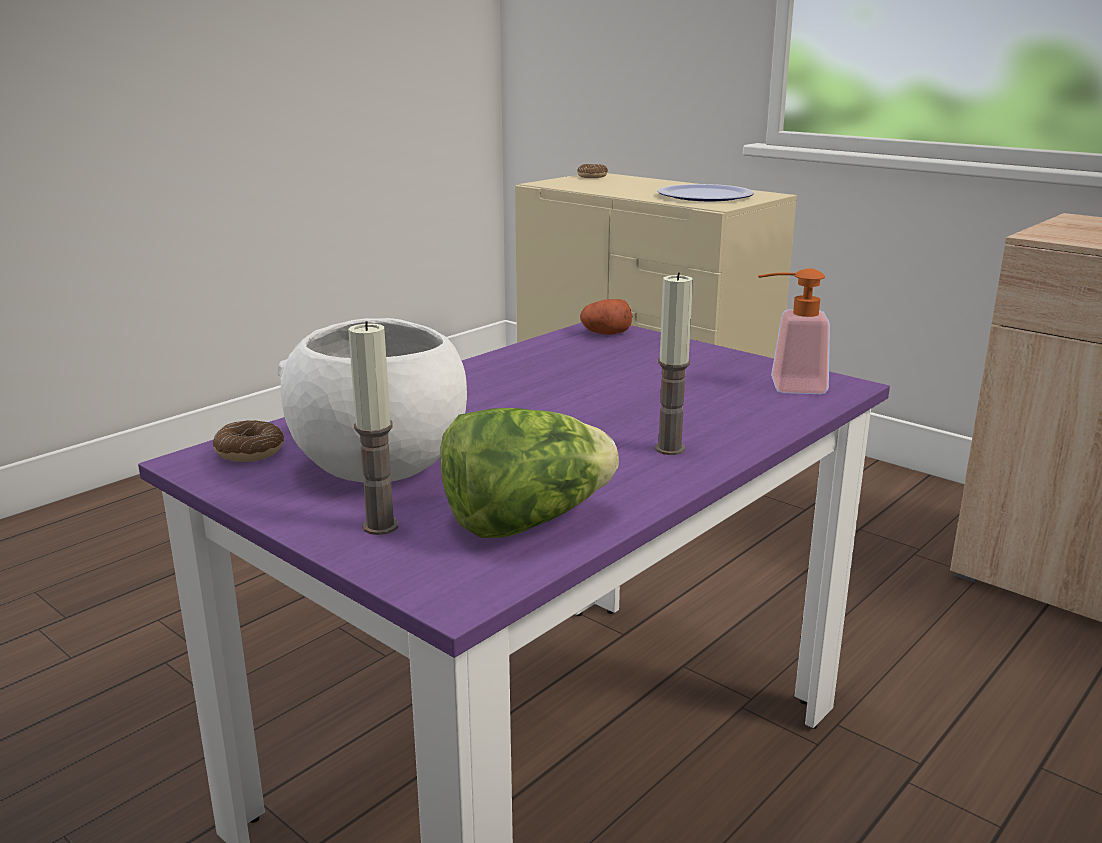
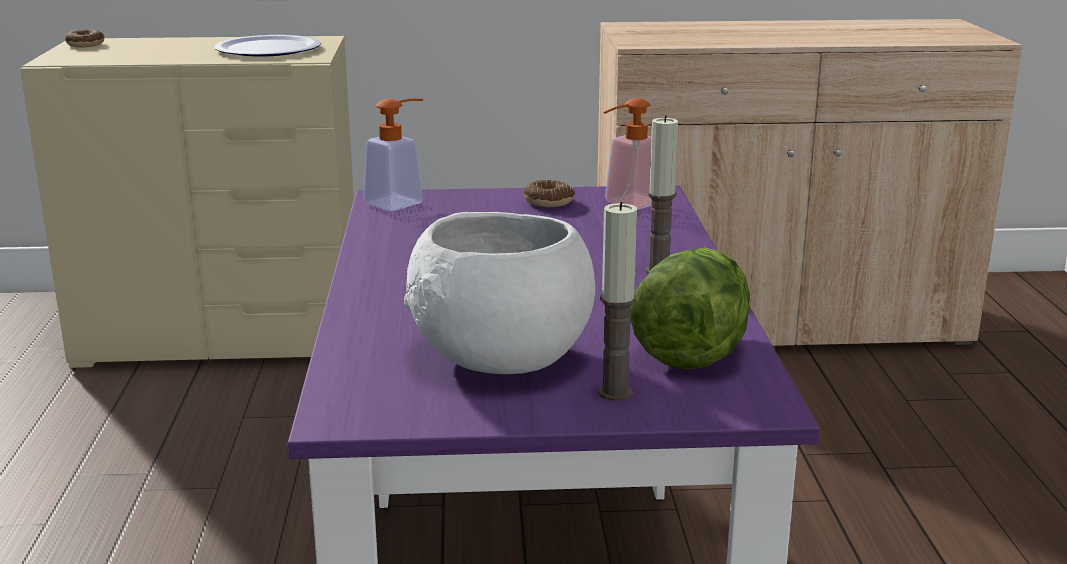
camera: 45 degrees left, 0 degrees up
(249, 452) = (368, 392): donut -> donut (548, 202)
(605, 333) = (401, 201): potato -> soap dispenser

